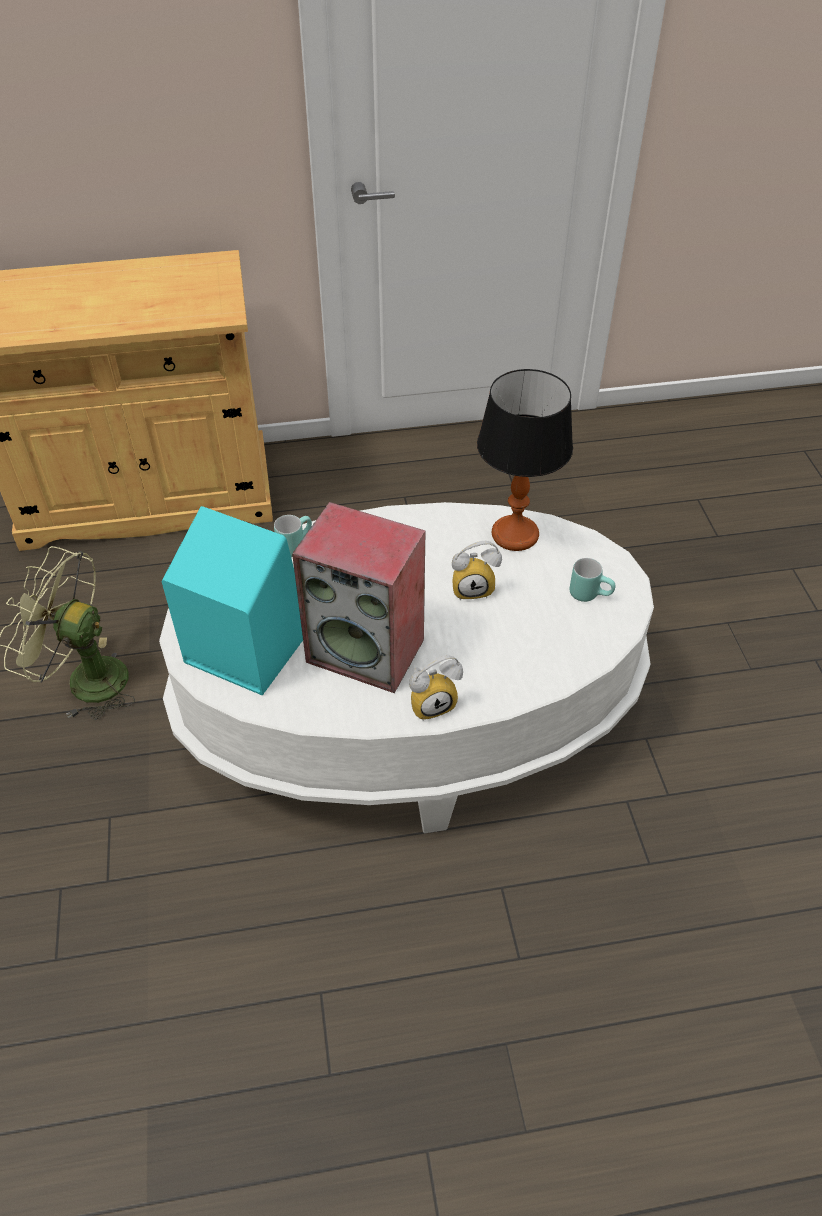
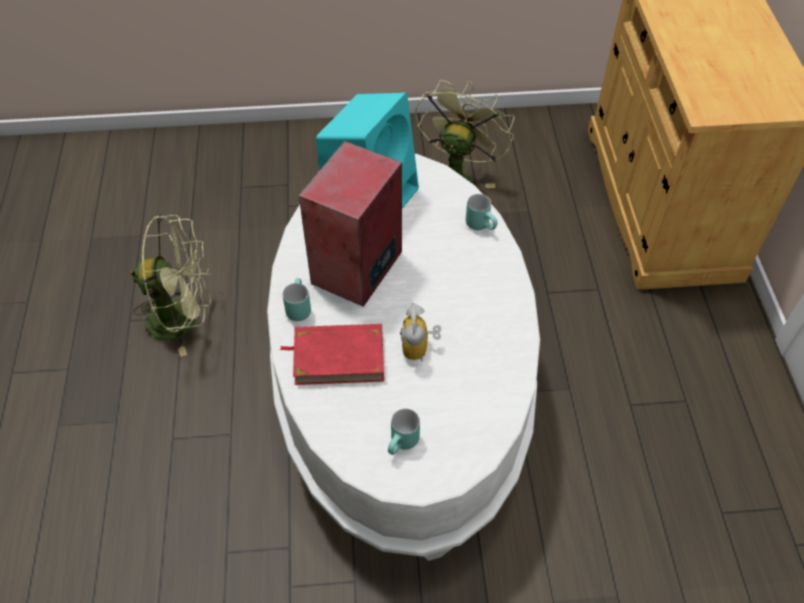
camera: 95 degrees right, 5 degrees up
(325, 990) = (183, 319): none -> green fan
(432, 702) = (297, 307): alarm clock -> turquoise mug
(497, 655) = (338, 357): none -> red book
(515, 534) = (490, 391): table lamp -> none

